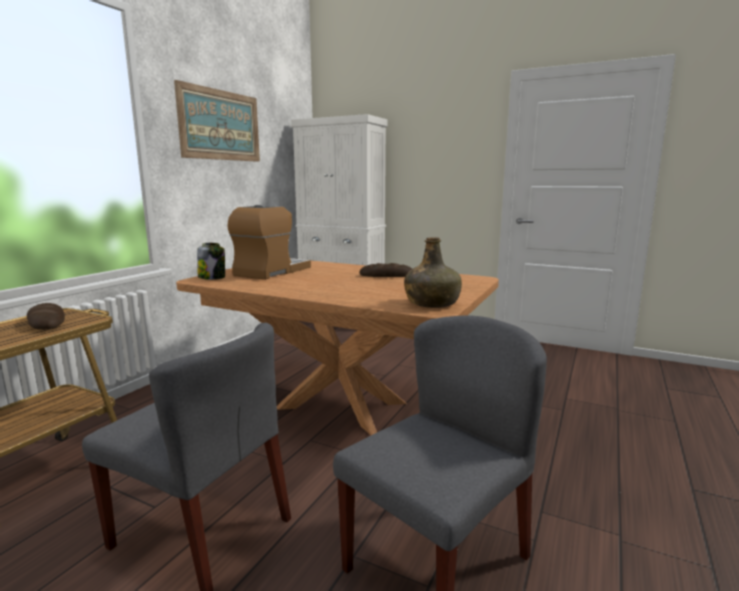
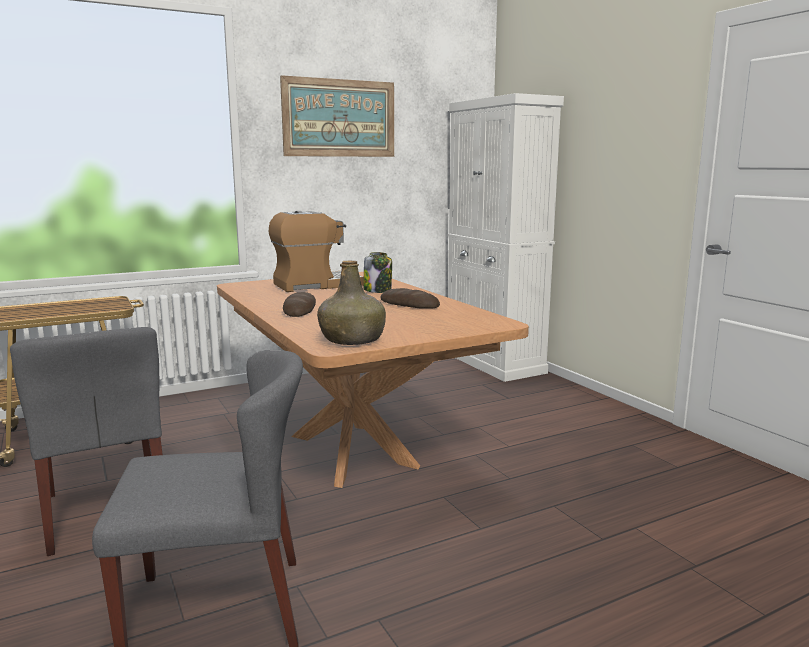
camera: 35 degrees right, 0 degrees up
(46, 321) = (91, 304): bread -> bread (300, 309)
(212, 277) = (253, 284): jar -> jar (378, 290)

